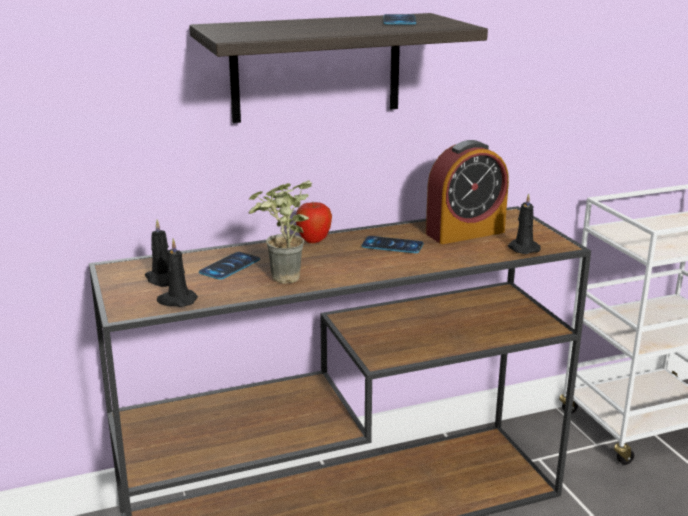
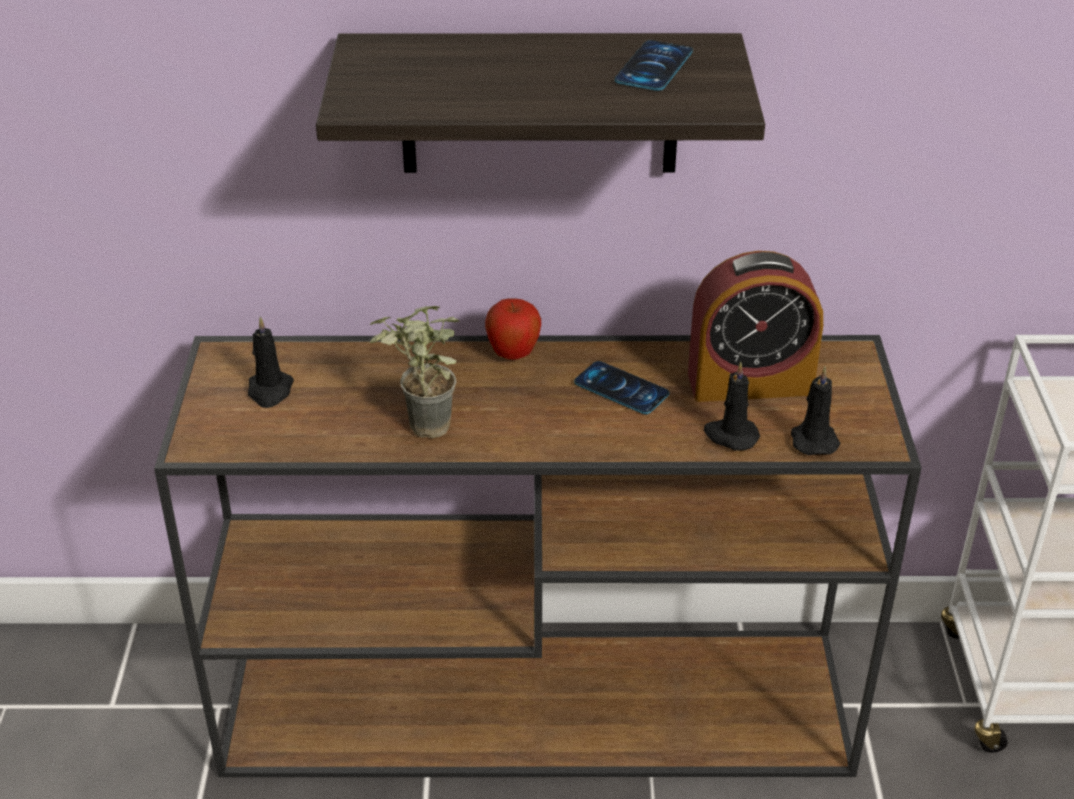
camera: 20 degrees right, 15 degrees up
(176, 301) = (265, 440): black candle -> black candle (730, 435)
(229, 266) = (369, 384): phone -> none

